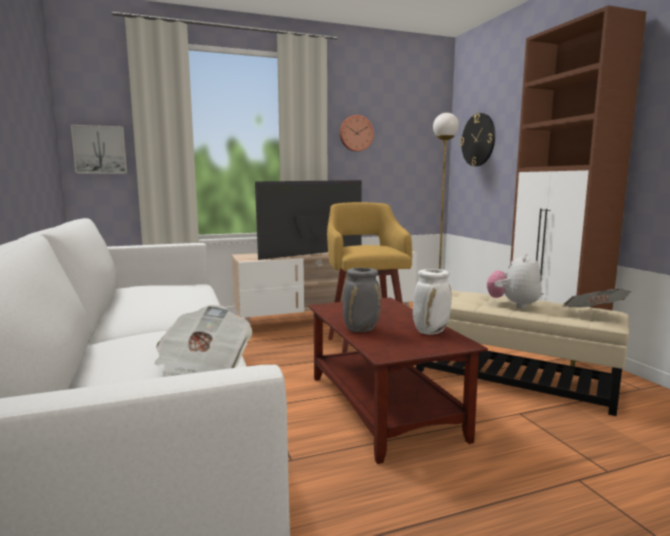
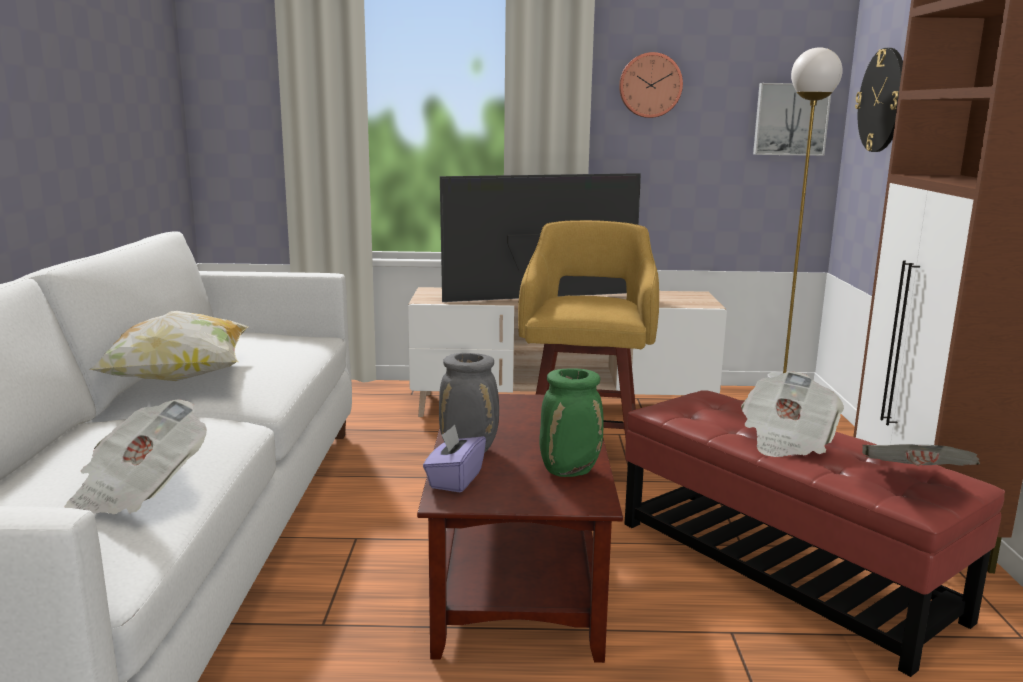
camera: 20 degrees right, 5 degrees up
(100, 150) = (238, 118): picture -> picture (790, 119)
(136, 310) = (178, 379): none -> pillow
(374, 344) = (455, 480): none -> purple tissue box
(430, 331) = (570, 471): white vase -> green vase
(512, 378) = (783, 568): beige ottoman -> red ottoman
(513, 305) = (786, 440): plush toy -> newspaper

